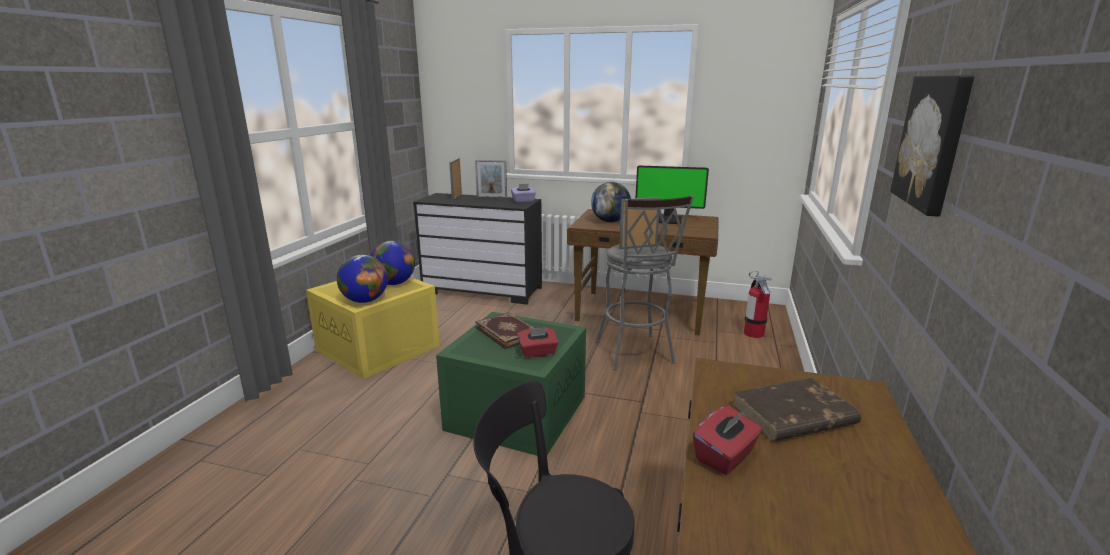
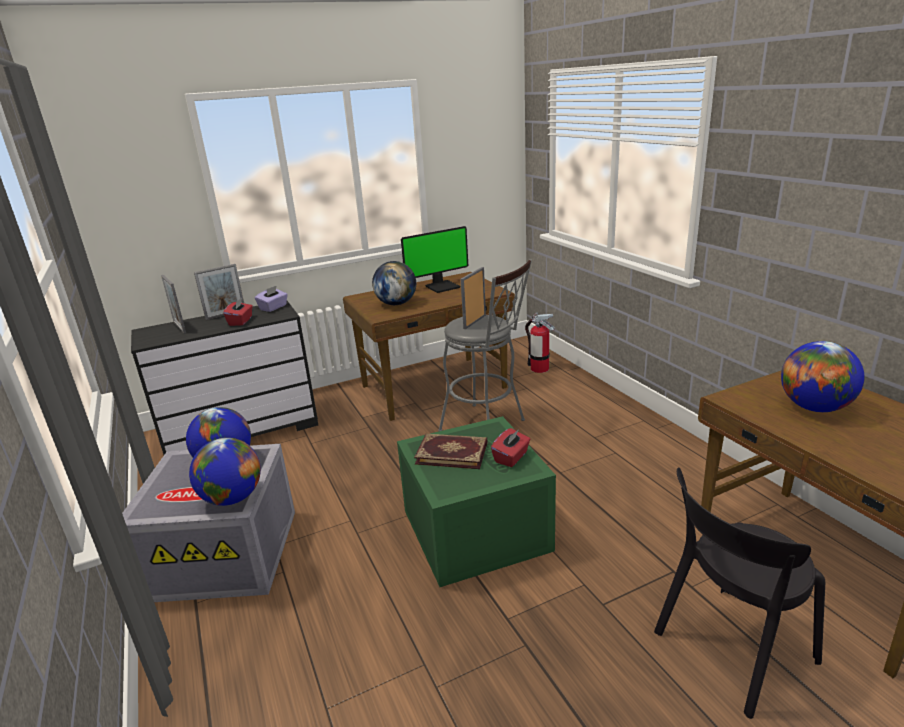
camera: 40 degrees left, 5 degrees up
(380, 348) = (227, 552): yellow storage box -> grey storage box
(725, 456) = (843, 451): red tissue box -> red tissue box (241, 321)
(792, 415) = (814, 407): brown book -> globe
(934, 142) = (812, 189): picture -> none

